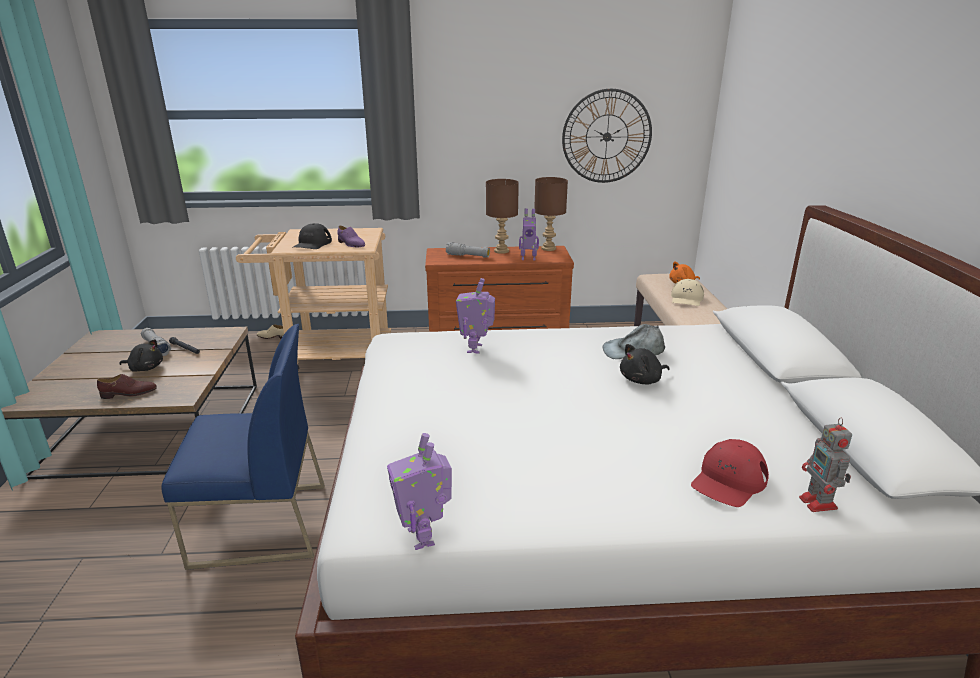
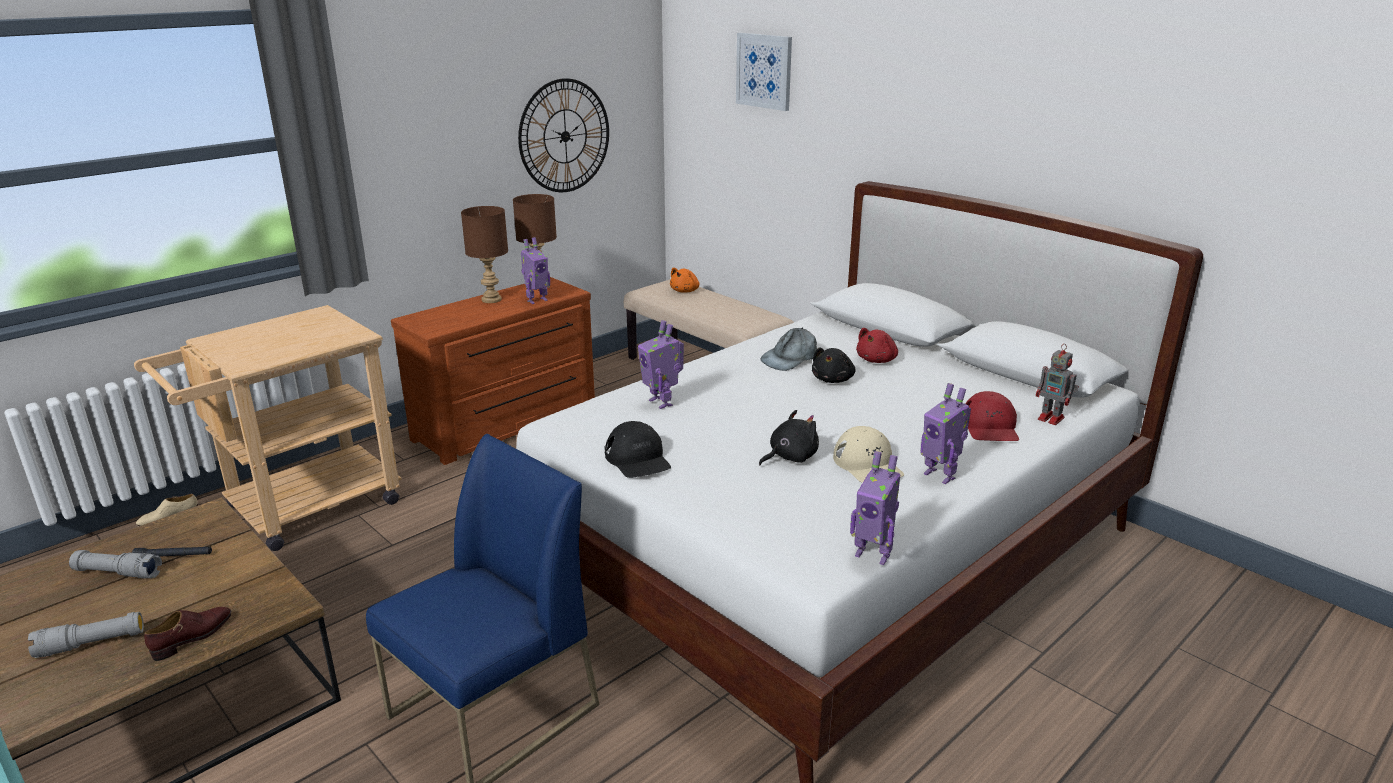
camera: 40 degrees left, 0 degrees up
(145, 368) = (155, 601): black plush toy -> black plush toy (790, 457)
(312, 244) = (271, 348): black cap -> black cap (638, 459)
(351, 244) = (330, 335): purple shoe -> none
(468, 256) = (462, 315): grey flashlight -> grey flashlight (91, 644)
(599, 501) = (940, 475): none -> toy robot
(686, 299) = (708, 304): beige cap -> beige cap (868, 464)
(713, 378) = (877, 360): none -> red plush toy
(777, 90) = (764, 71): none -> picture

